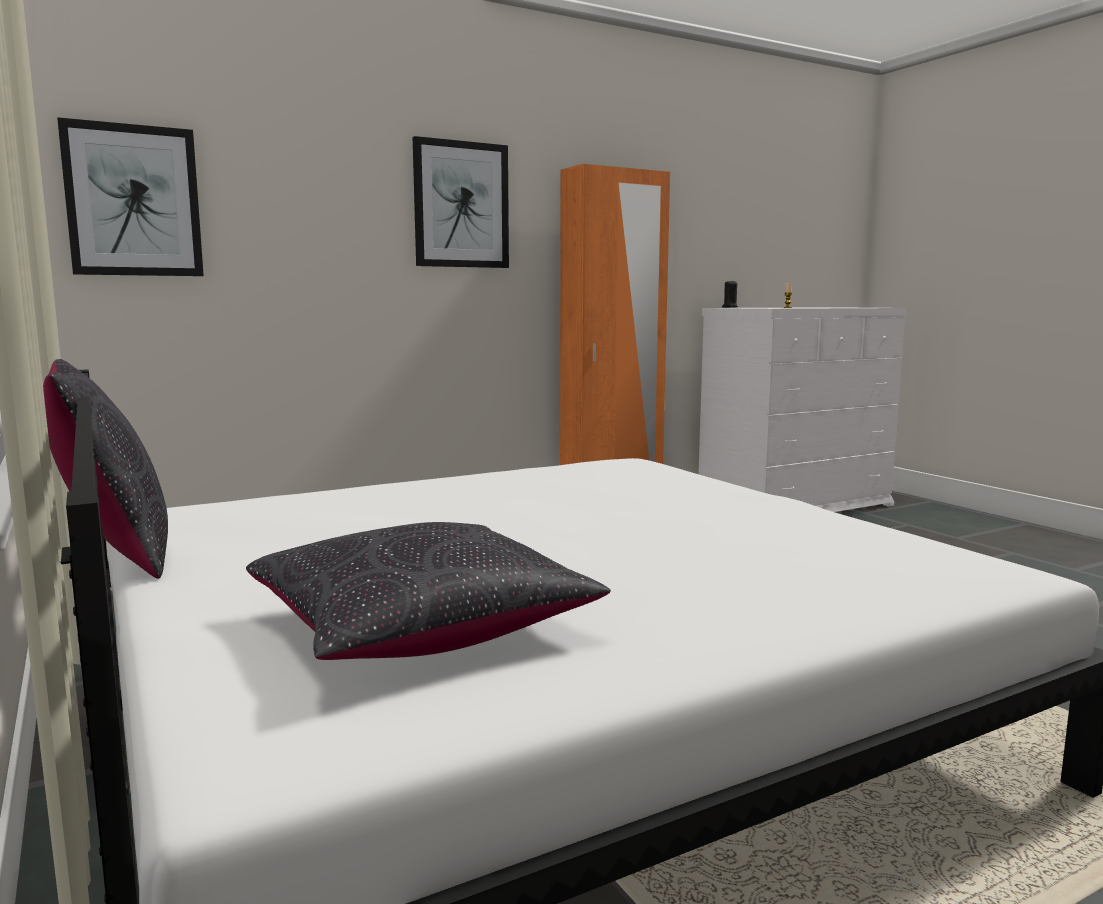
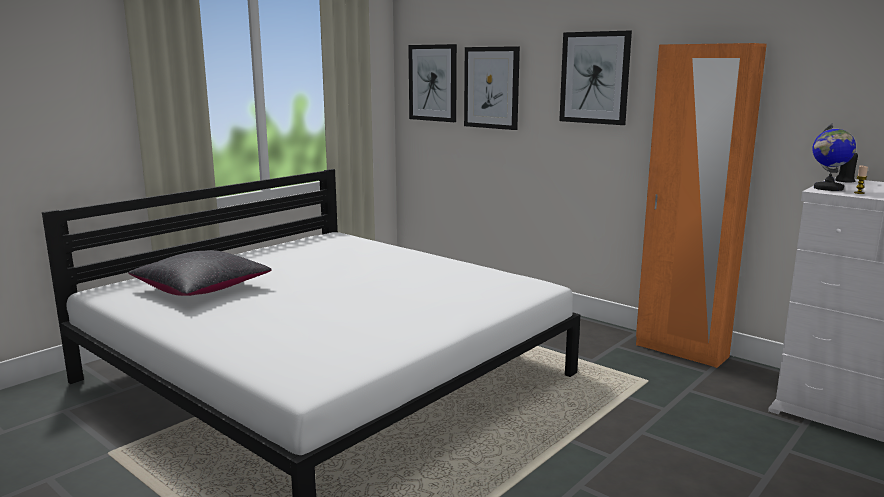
camera: 70 degrees right, 5 degrees up
(114, 554) = (274, 242): black pillow -> none
(282, 214) = (491, 87): none -> picture
(763, 307) = (828, 188): none -> globe

